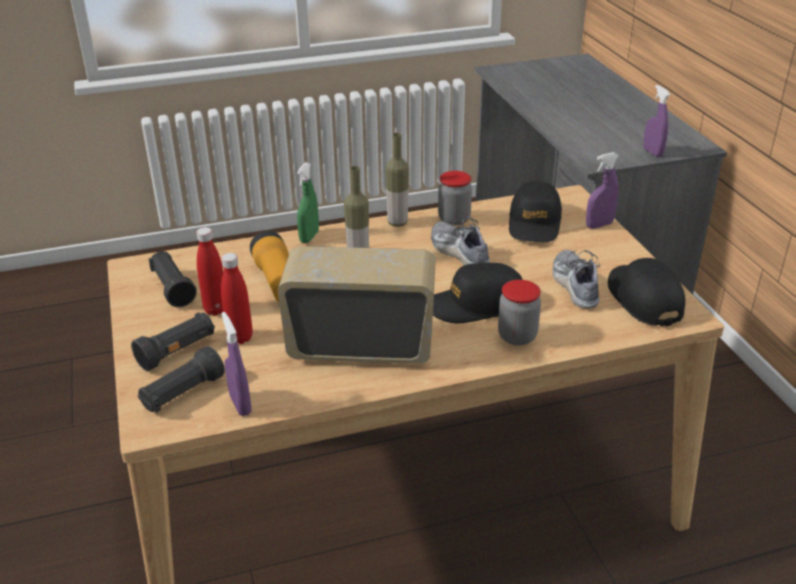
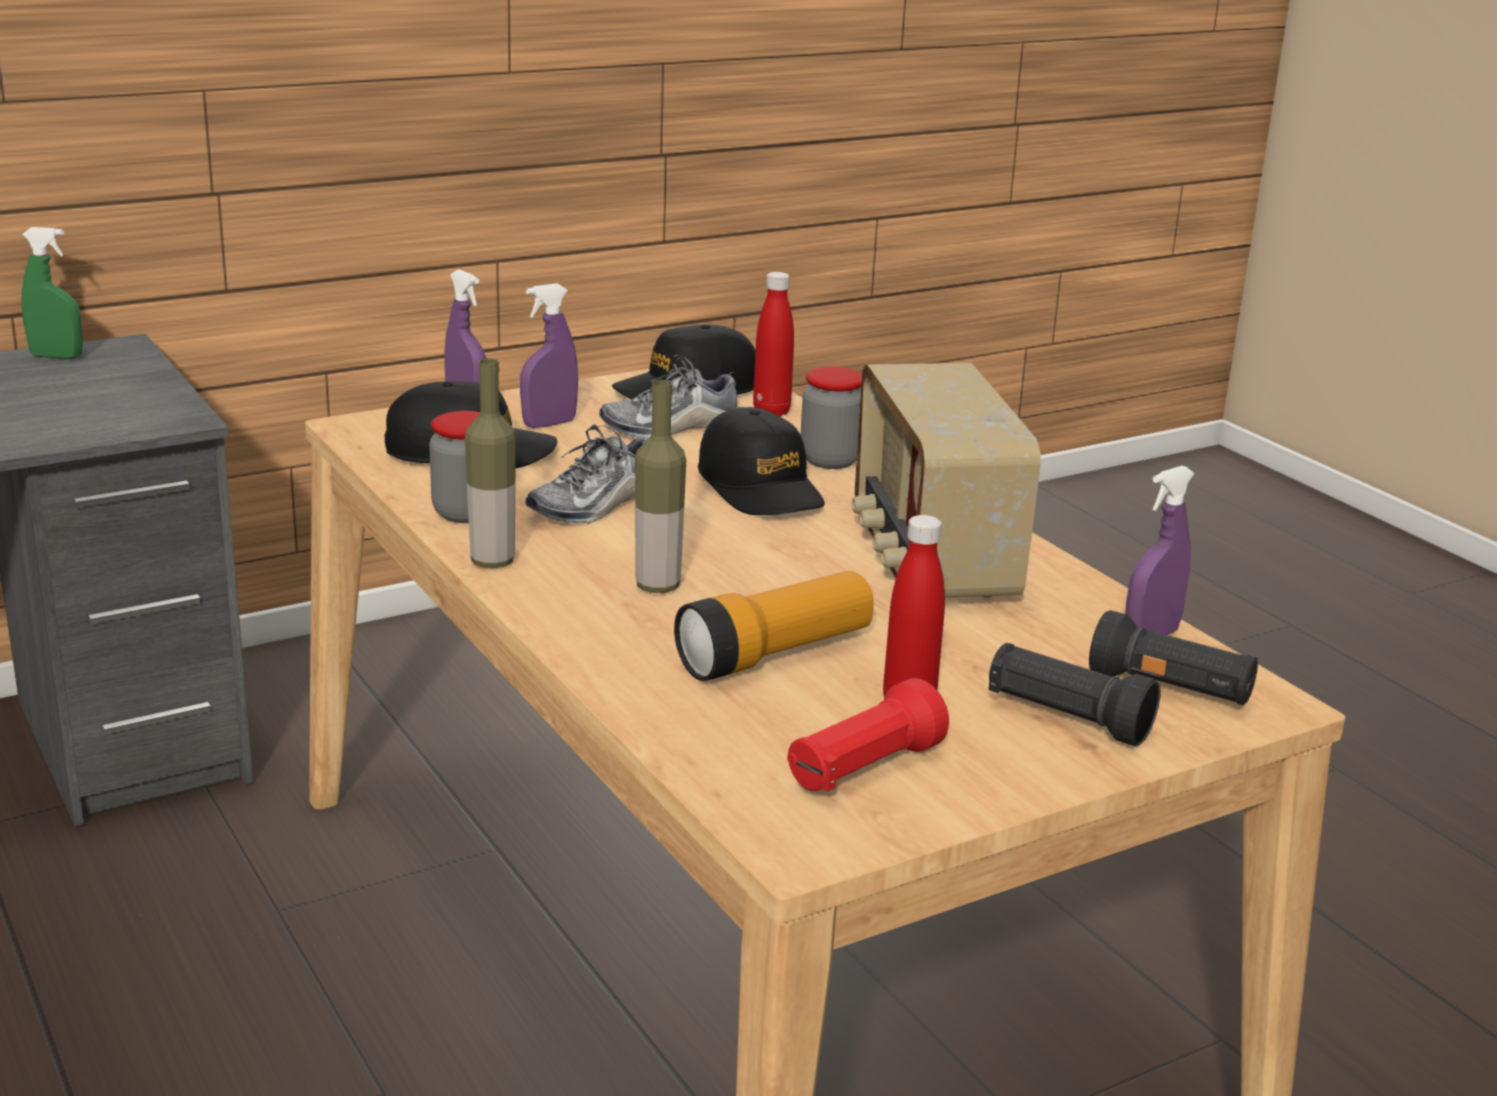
camera: 105 degrees left, 10 degrees down
(173, 289) = (863, 769): black flashlight -> red flashlight
(240, 338) = (980, 664): red bottle -> red bottle (771, 412)
(309, 237) = (579, 644): green spray bottle -> green spray bottle (56, 356)
(652, 152) = (138, 378): purple spray bottle -> purple spray bottle (549, 424)

